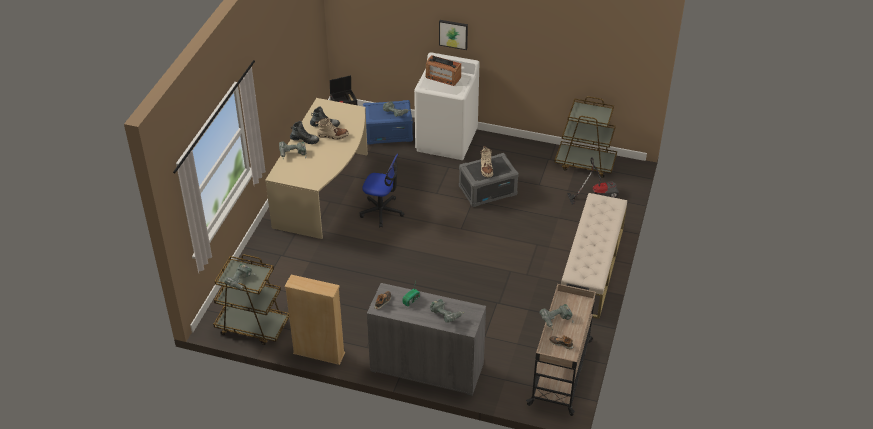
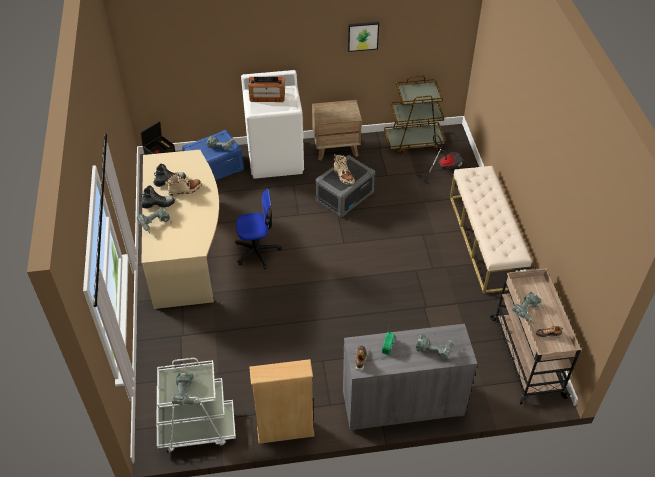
camera: 25 degrees left, 5 degrees up
(252, 326) = (196, 429): brown cart -> white cart
(453, 34) = (265, 49): picture -> picture (363, 36)
(508, 147) = (336, 148): none -> brown nightstand

